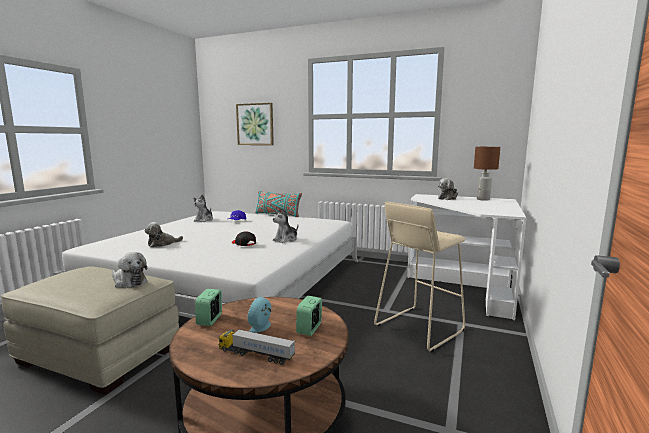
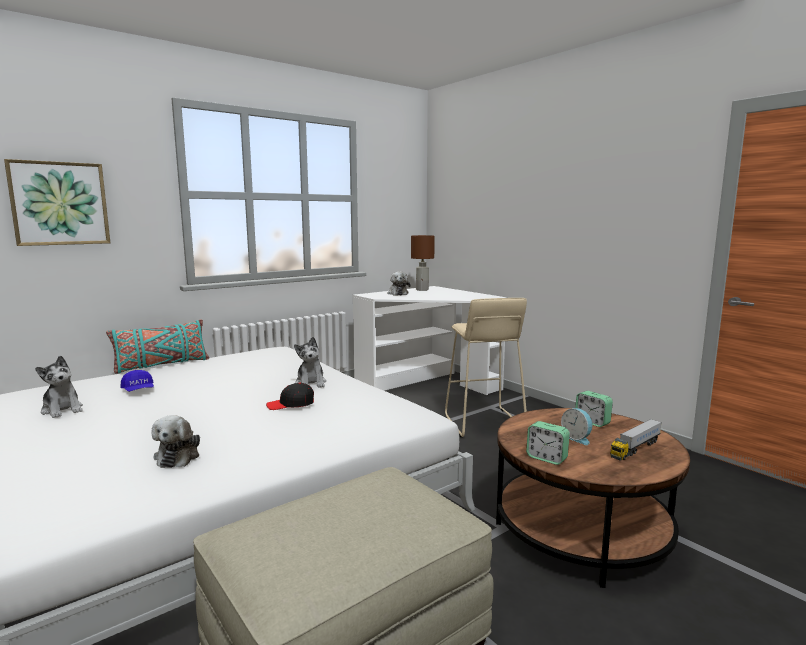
camera: 60 degrees left, 0 degrees up
(128, 282) = (385, 489): plush toy -> none

